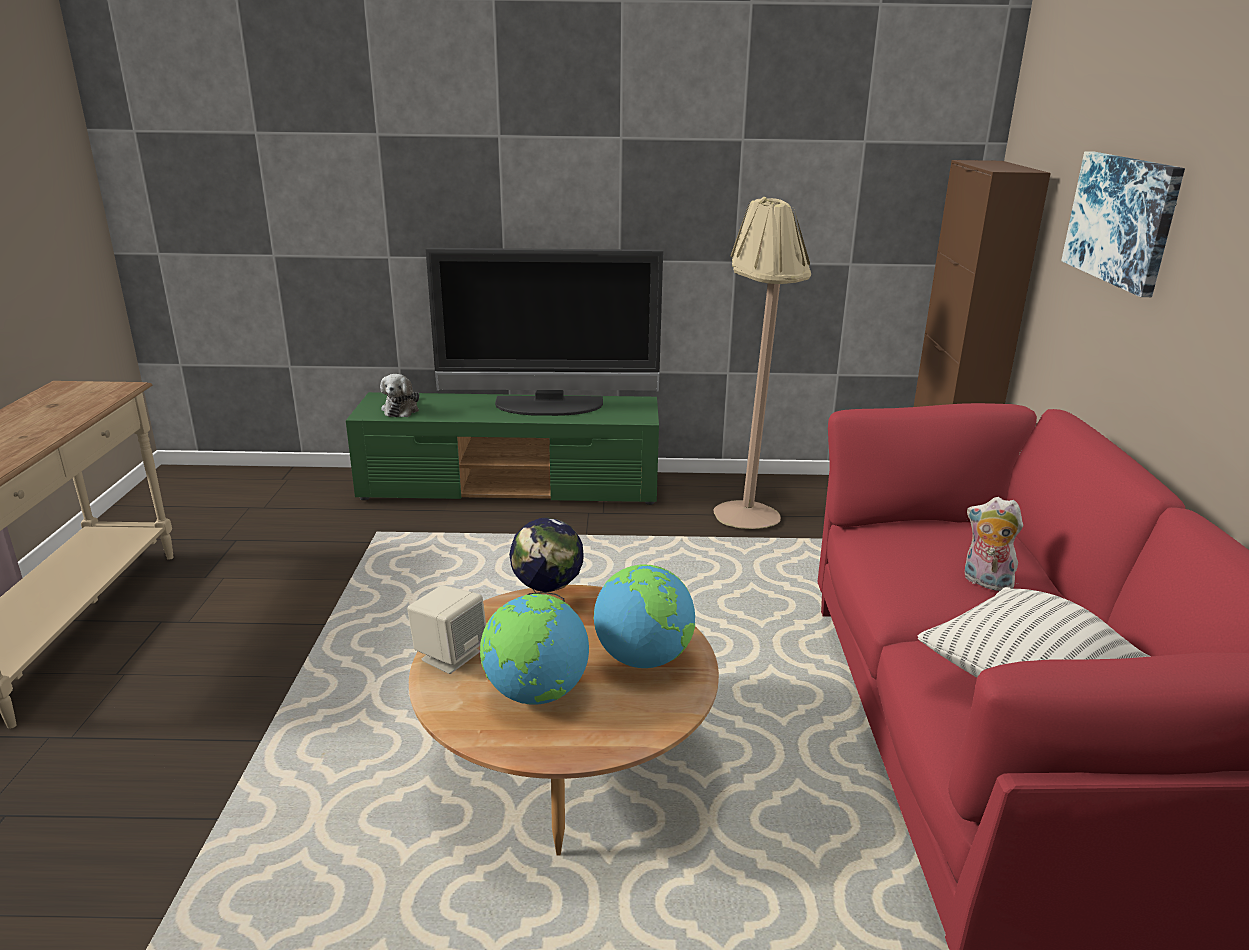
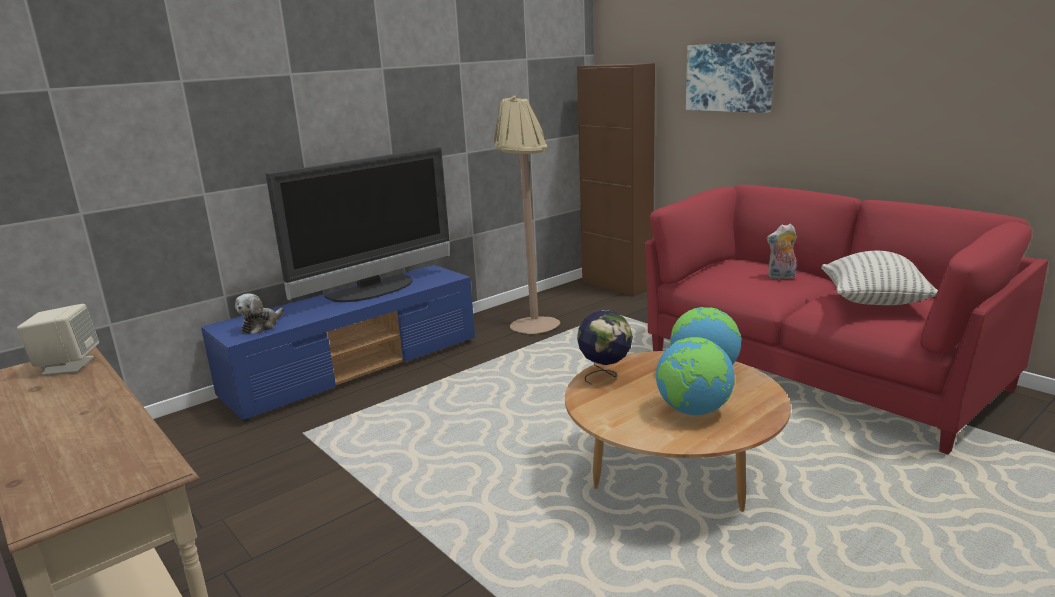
camera: 40 degrees left, 5 degrees down
(401, 409) = (261, 326): plush toy -> plush toy turned 60 degrees clockwise
(450, 655) = (613, 420): beige speaker -> beige speaker (68, 365)
(513, 487) = (356, 368): green tv stand -> blue tv stand

